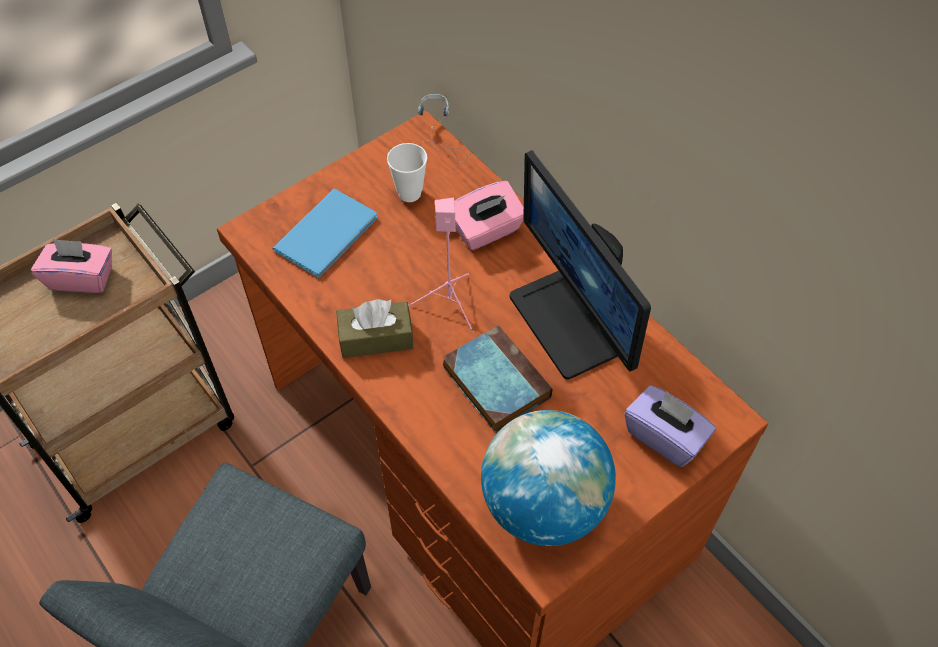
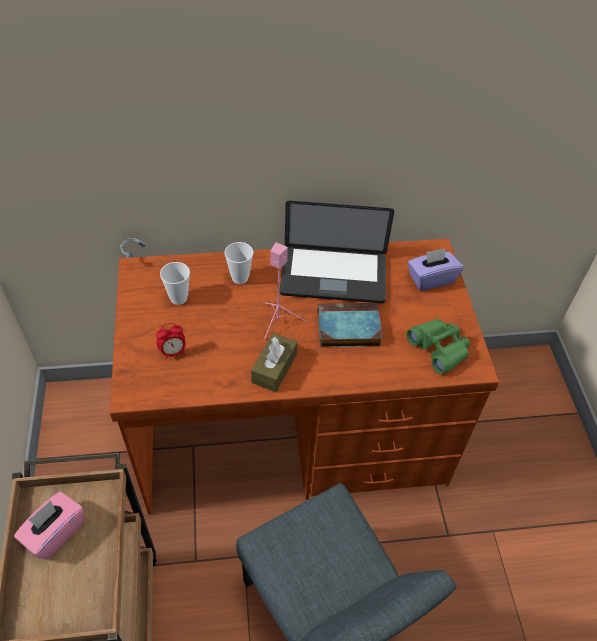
camera: 60 degrees left, 5 degrees down
(330, 233) = (173, 352): blue book -> alarm clock
(487, 230) = (240, 278): pink tissue box -> cup
(543, 504) = (439, 349): globe -> green binoculars
(571, 321) = (333, 276): monitor -> laptop

